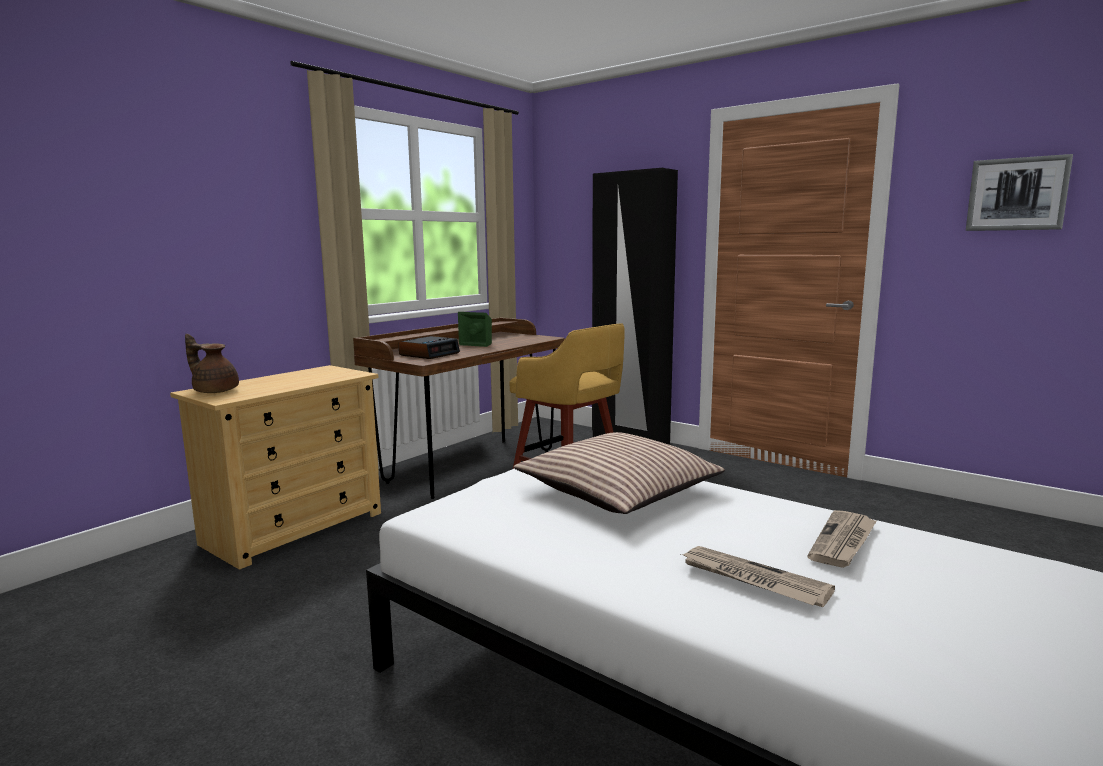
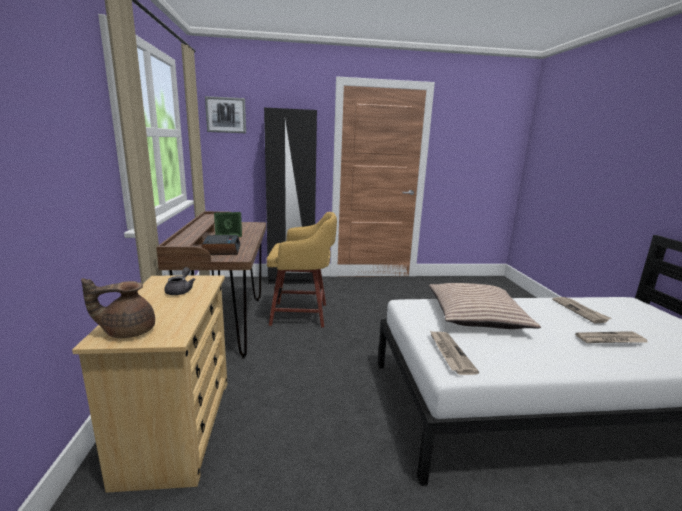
camera: 45 degrees left, 5 degrees up
(314, 377) = (180, 290): none -> grey teapot
(463, 504) = (450, 353): none -> newspaper
(1017, 194) = (478, 142): picture -> picture (226, 115)

